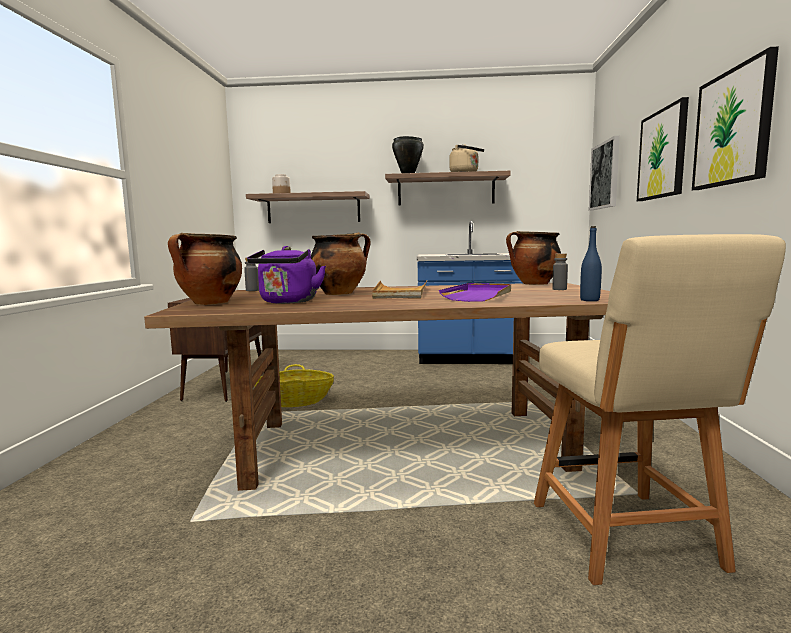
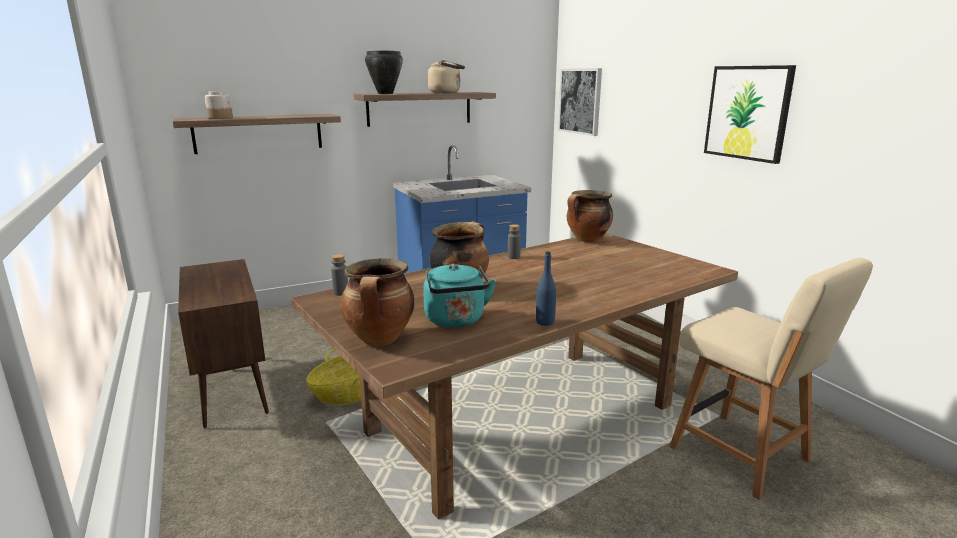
camera: 30 degrees left, 10 degrees up
(287, 302) = (456, 321): purple kettle -> turquoise kettle
(400, 293) = (517, 280): beige tray -> none
(479, 295) = (594, 276): purple tray -> none
(559, 289) = (628, 252): grey bottle -> grey bottle (513, 257)
(589, 300) = (688, 276): blue bottle -> blue bottle (545, 322)
(662, 154) = (663, 107): picture -> none

